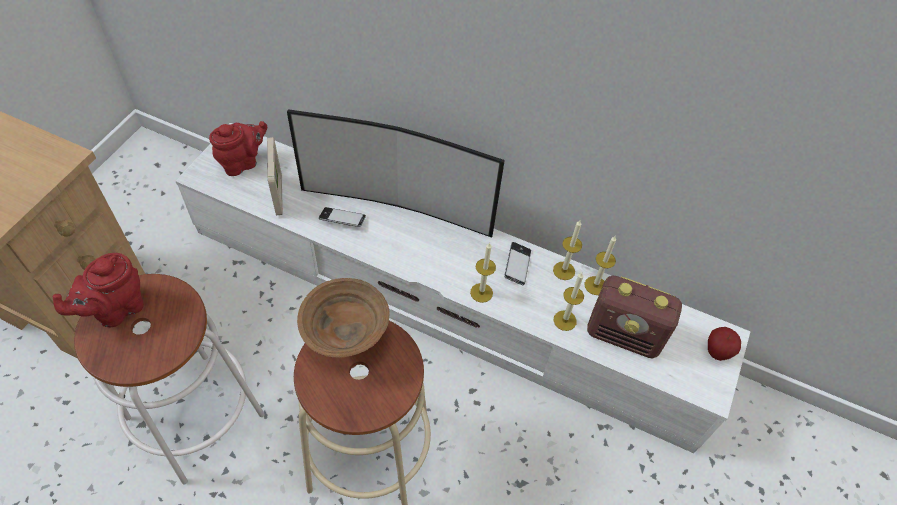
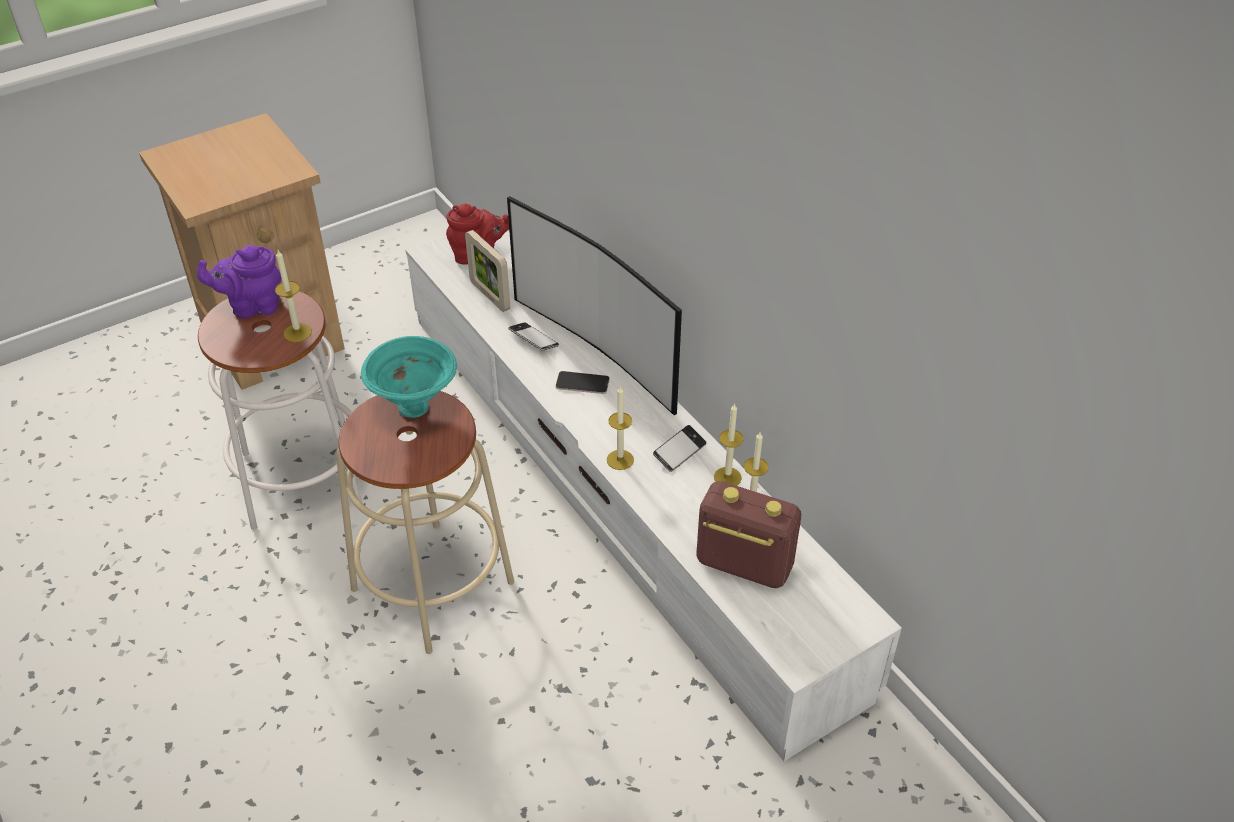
camera: 35 degrees right, 10 degrees down
(116, 309) = (252, 306): red teapot -> purple teapot
(279, 195) = (490, 296): picture frame -> picture frame turned 120 degrees clockwise
(347, 341) = (416, 407): brown bowl -> turquoise bowl
(407, 240) = (582, 383): none -> phone
(565, 320) = (688, 522): candle -> candle (297, 332)
(624, 336) = (743, 564): radio -> radio turned 150 degrees clockwise
(717, 352) = (839, 628): apple -> none

